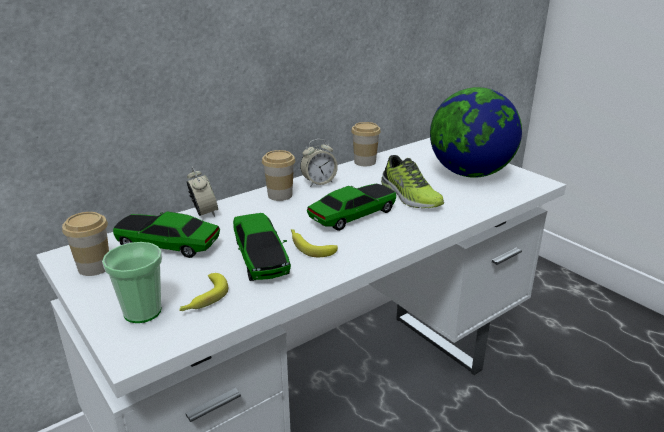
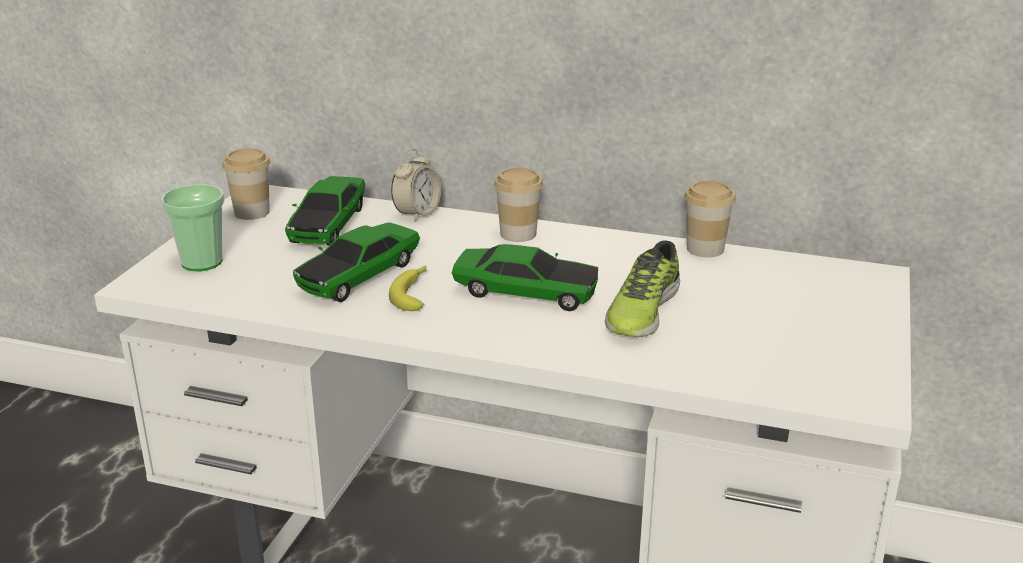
camera: 55 degrees right, 0 degrees up
(168, 245) = (329, 225): toy car -> toy car turned 150 degrees counterclockwise
(203, 299) = (249, 279): banana -> none
(318, 182) = (589, 242): alarm clock -> none
(470, 173) = (801, 334): globe -> none

